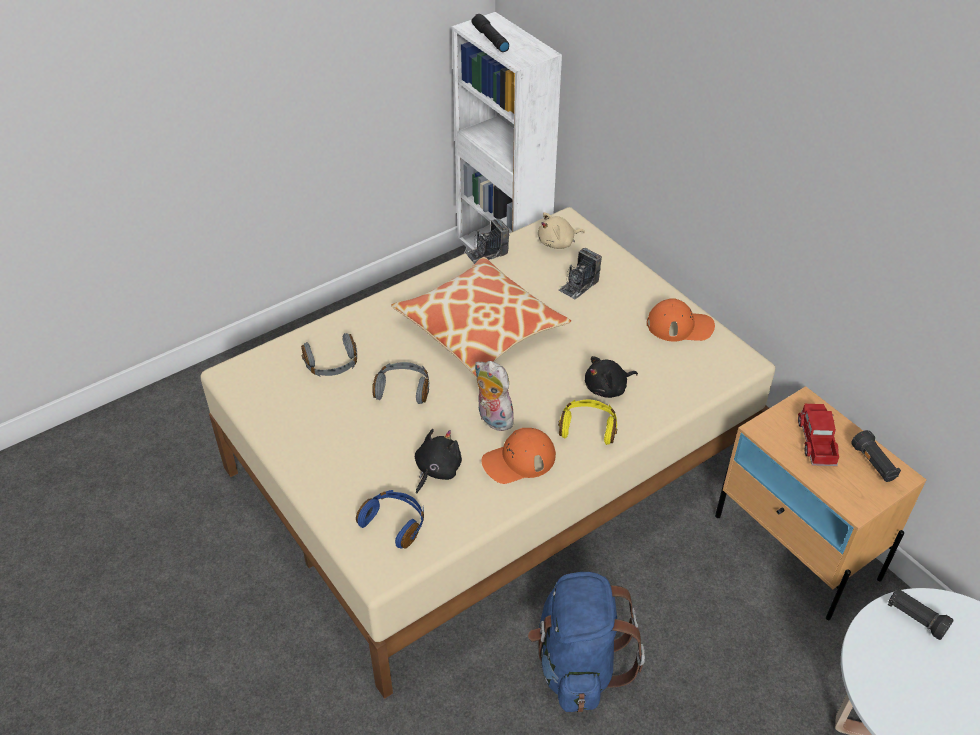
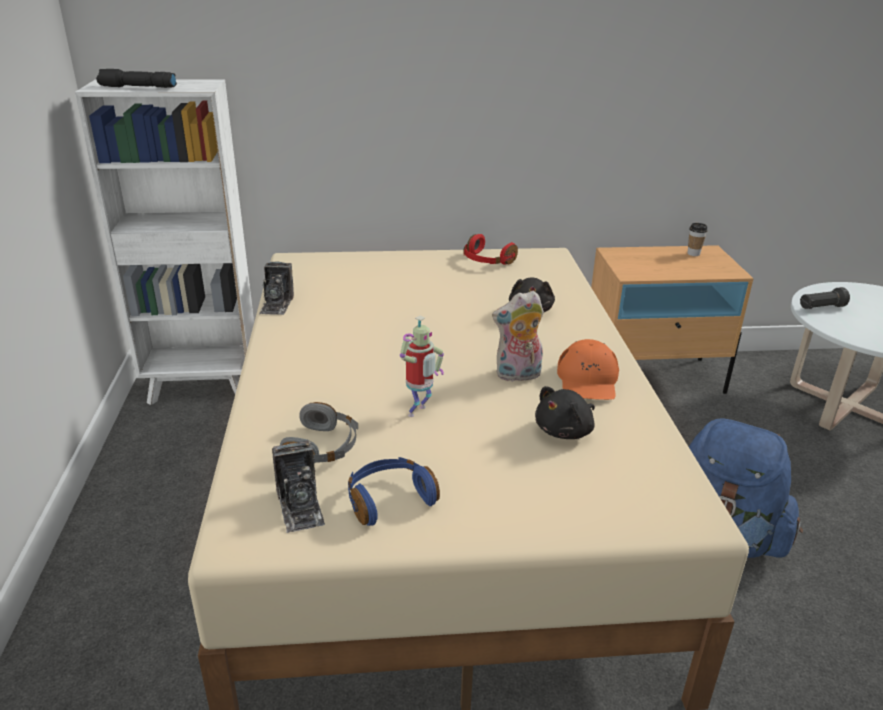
camera: 60 degrees left, 15 degrees down
(394, 523) = (629, 485): blue headphones -> blue headphones (389, 499)
(403, 389) = (419, 413): grey headphones -> toy robot
(436, 470) = (565, 431): black plush toy -> black plush toy turned 105 degrees counterclockwise
(480, 328) = (380, 341): pillow -> none
(558, 243) = (315, 271): beige plush toy -> none
(579, 285) = (384, 281): camera -> camera (300, 506)
(588, 427) = (572, 334): yellow headphones -> none
(680, 326) = (487, 261): orange cap -> red headphones
(816, 441) = (657, 262): toy truck -> none
(873, 464) = (693, 253): black flashlight -> cup

